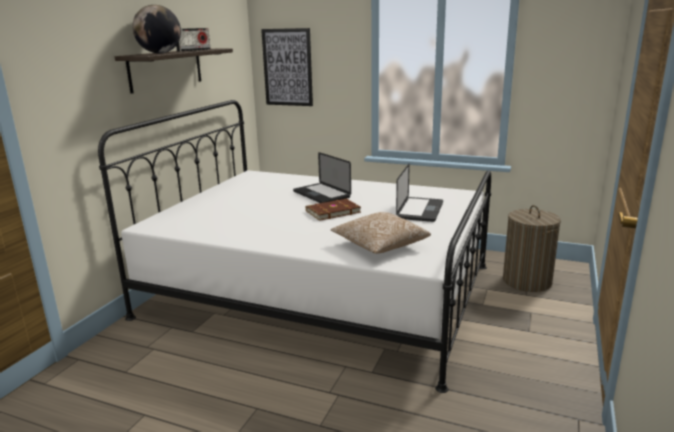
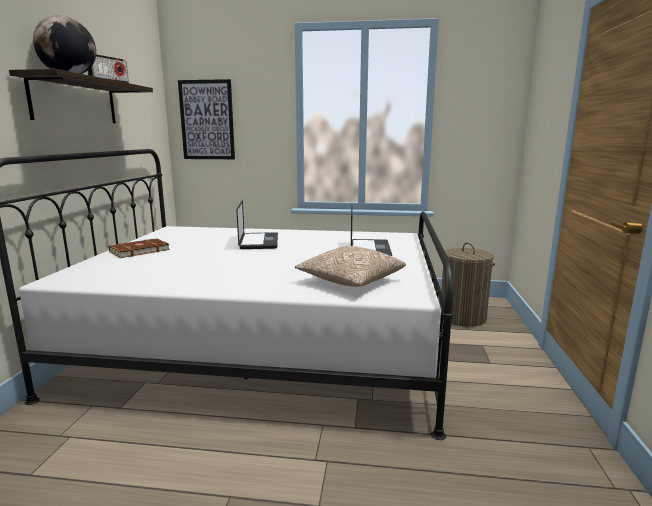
camera: 15 degrees left, 5 degrees down
(321, 194) = (259, 242): laptop -> laptop turned 135 degrees counterclockwise
(332, 211) = (279, 255): brown book -> brown book (139, 250)

